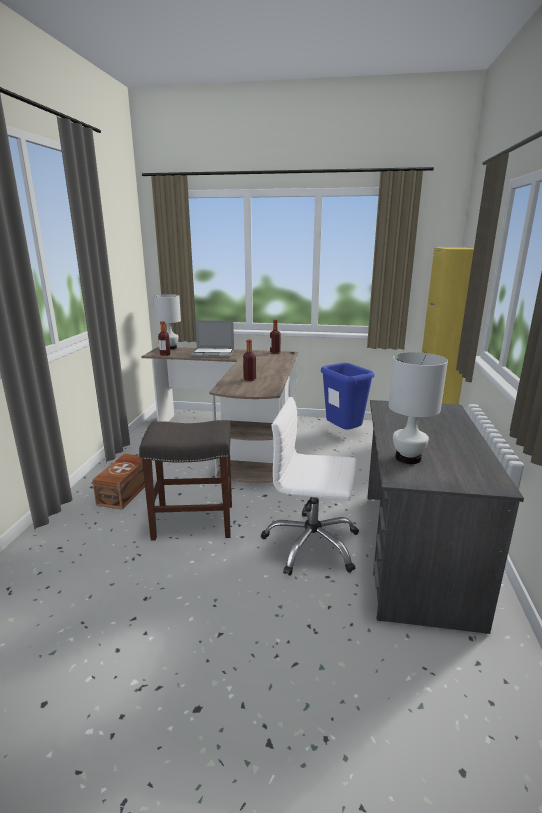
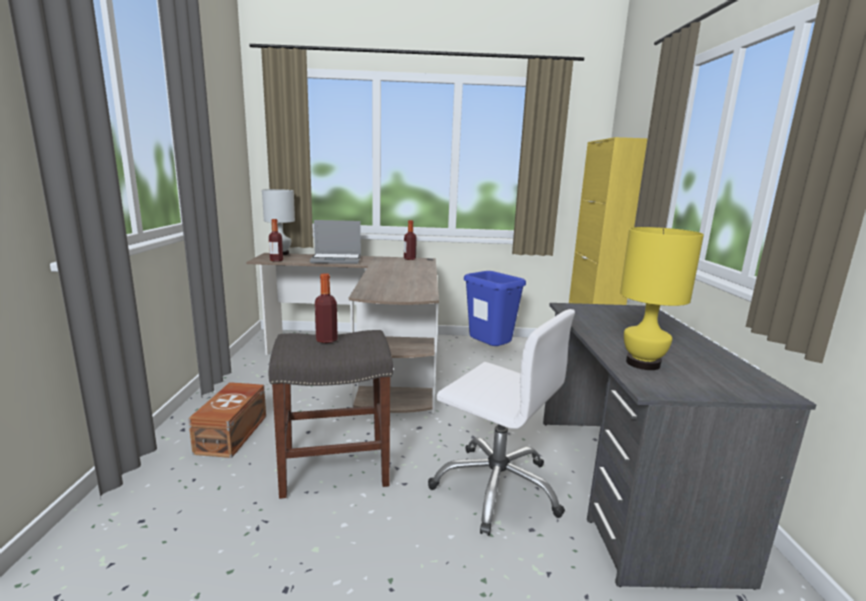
camera: 10 degrees left, 5 degrees down
(249, 379) = (393, 284): bottle -> bottle (326, 340)
(311, 545) = (497, 487): white office chair -> white office chair turned 150 degrees counterclockwise
(408, 458) = (643, 364): white table lamp -> yellow table lamp

